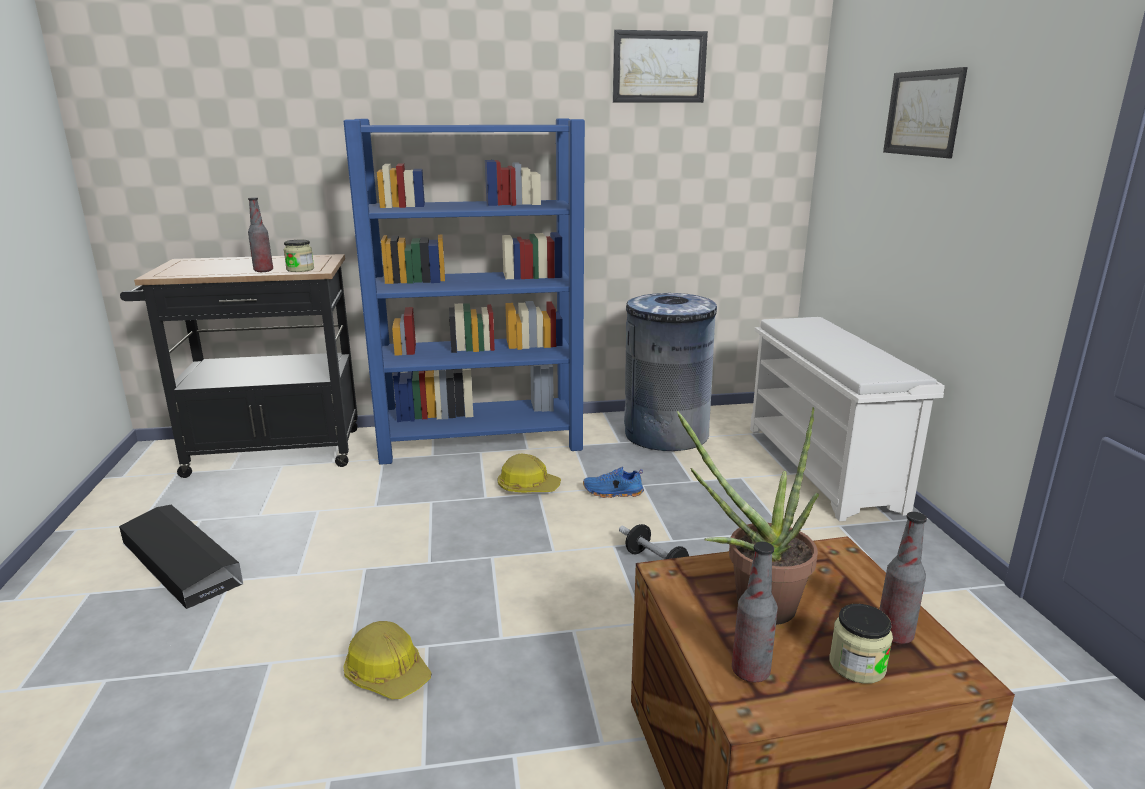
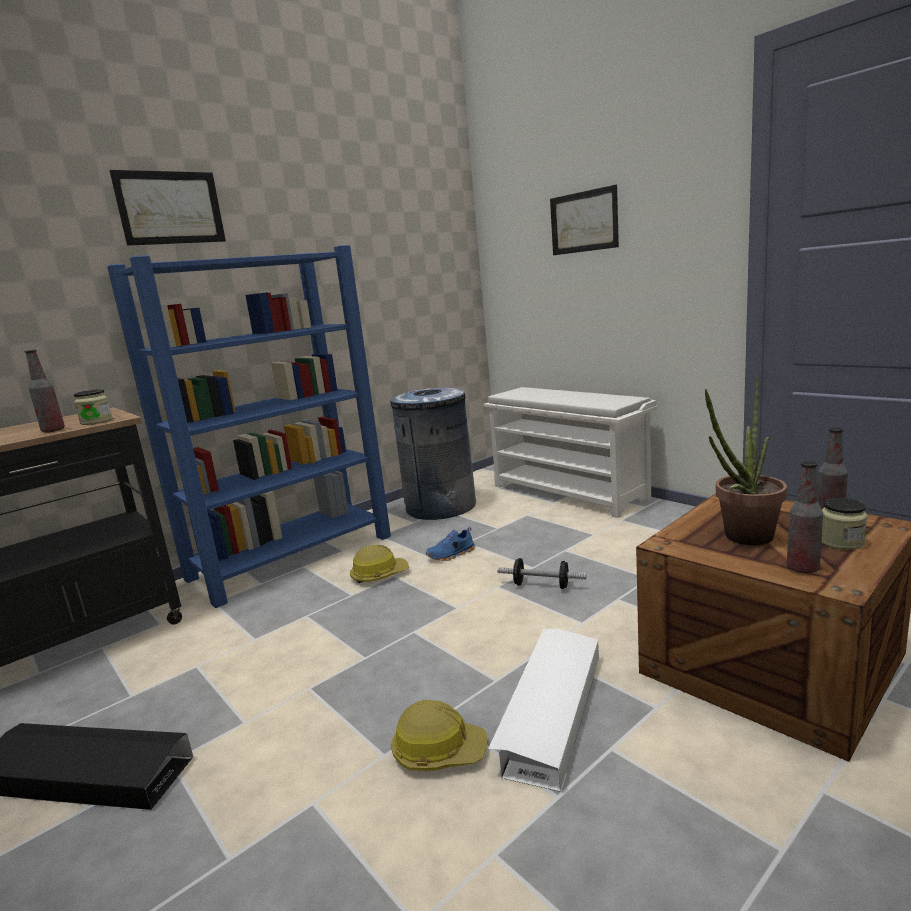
camera: 30 degrees left, 5 degrees down
(508, 691) = (550, 711): none -> white storage box
(659, 67) = (367, 208): picture -> picture (170, 208)

